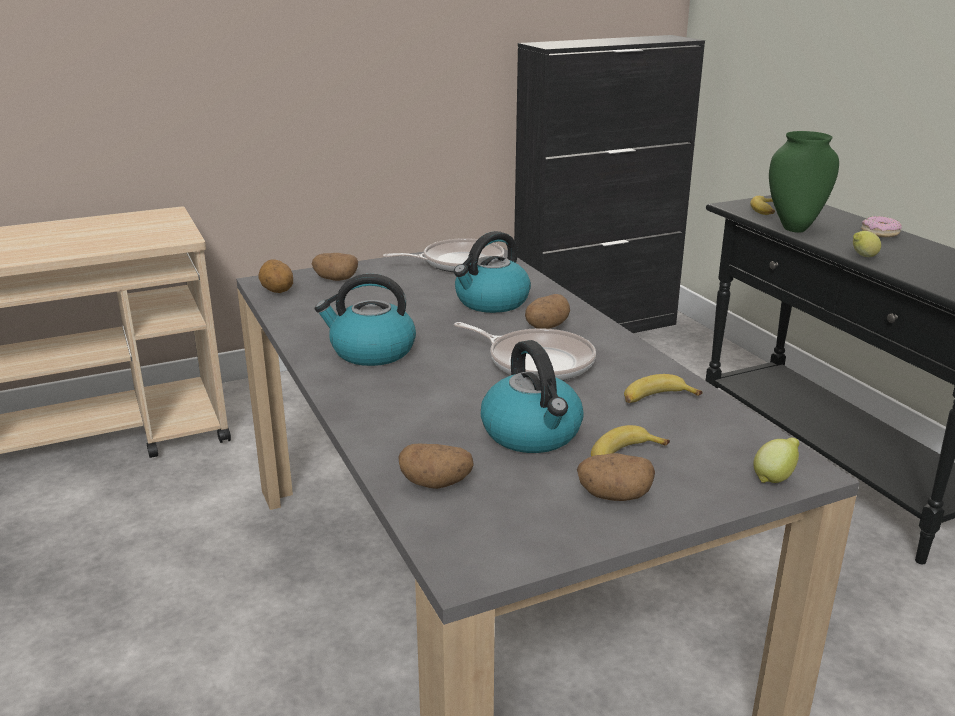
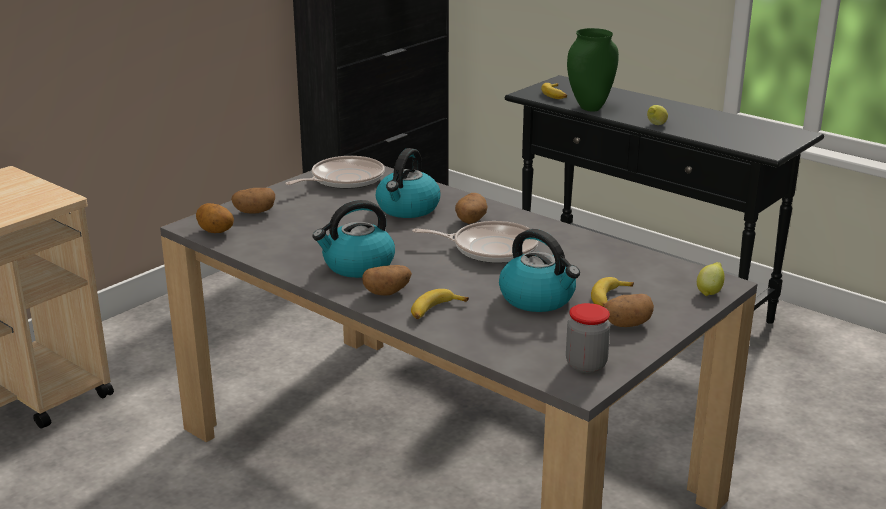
camera: 25 degrees left, 0 degrees up
(436, 483) = (508, 344): potato -> potato (387, 292)
(505, 539) = (586, 365): none -> jar
(656, 399) = (596, 258): banana -> banana (435, 311)
(879, 233) = (651, 103): donut -> none

